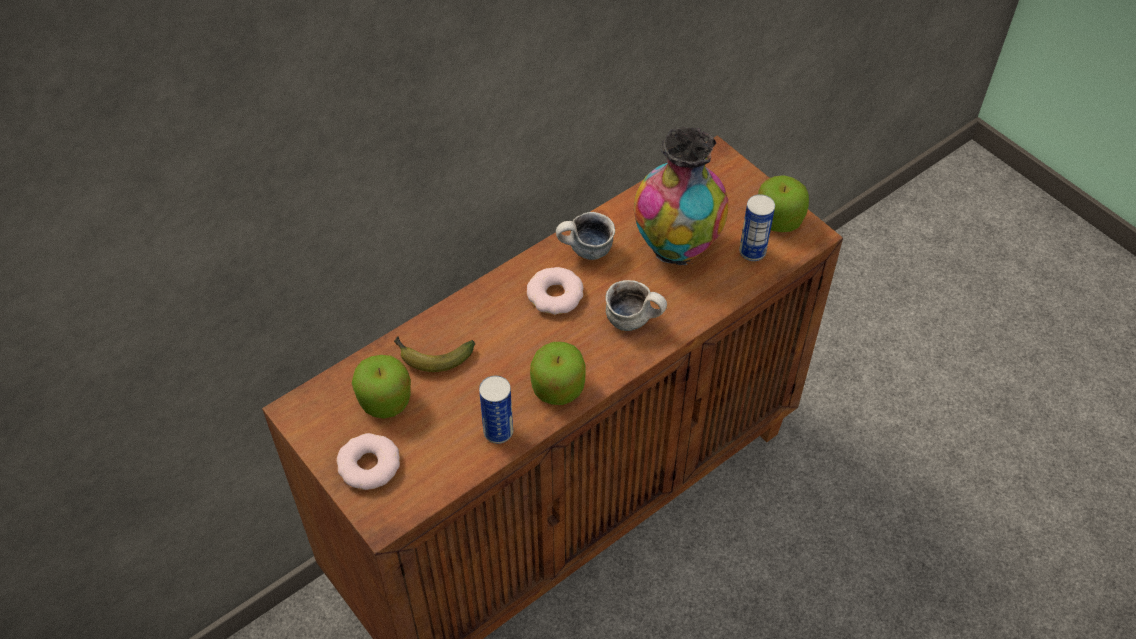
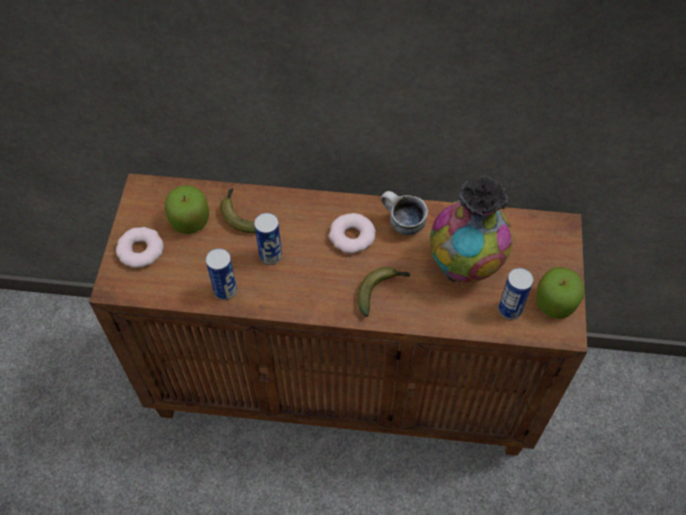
camera: 45 degrees right, 5 degrees up
(502, 369) = (270, 256): none -> can
(558, 388) = (287, 294): apple -> none
(635, 319) = (381, 291): mug -> banana

